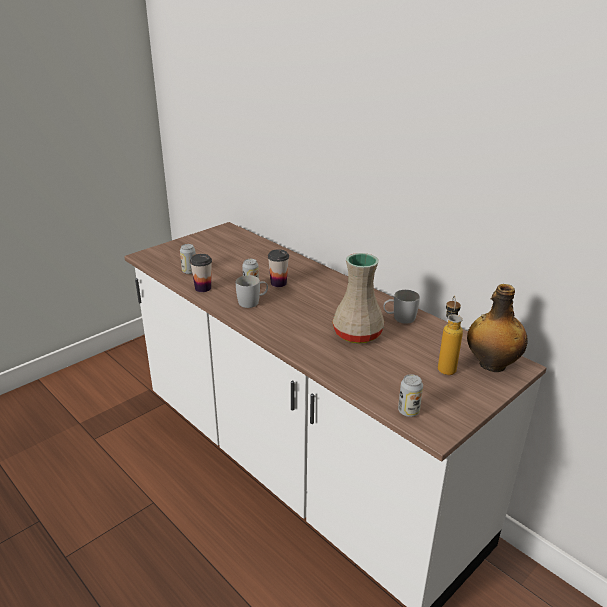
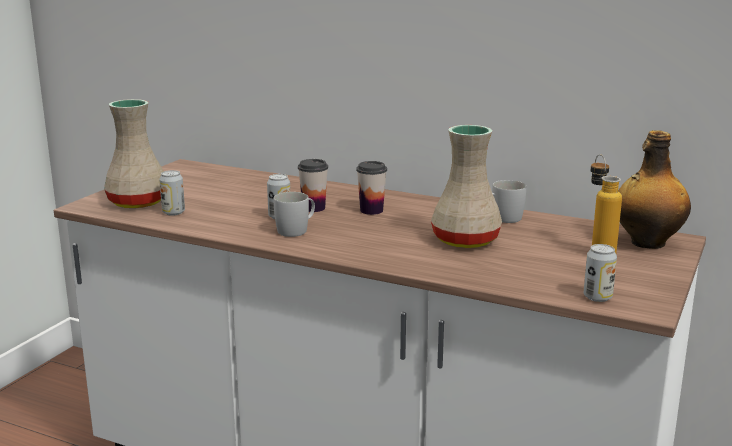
camera: 20 degrees left, 10 degrees down
(175, 258) = (138, 202): none -> beige vase
(203, 288) = (211, 226): cup -> cup (371, 210)

